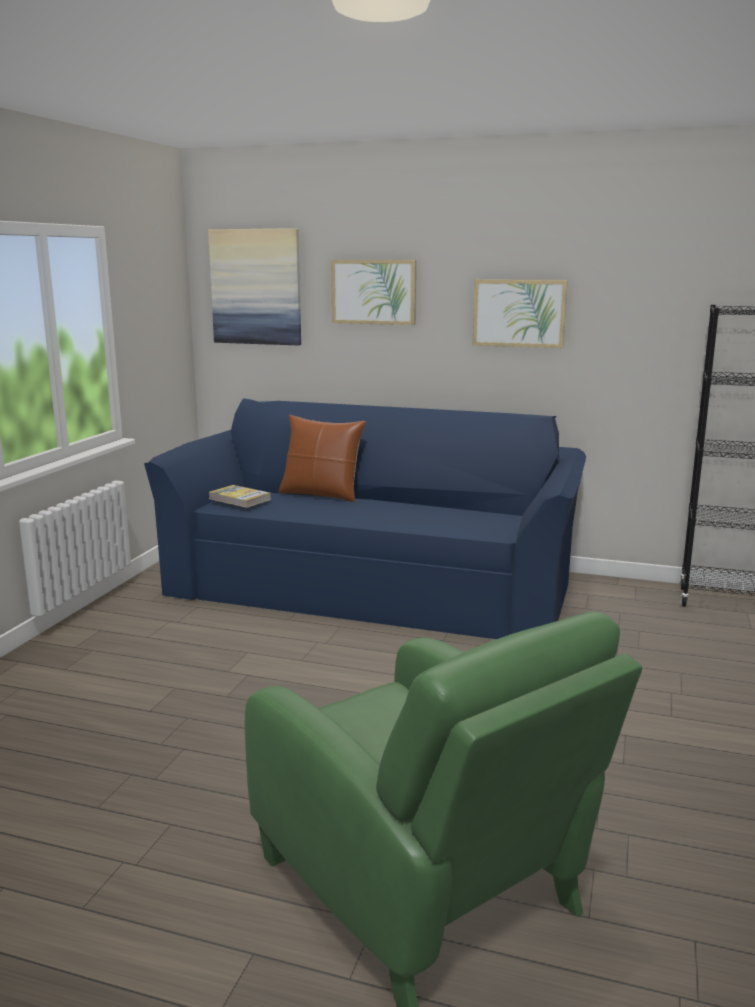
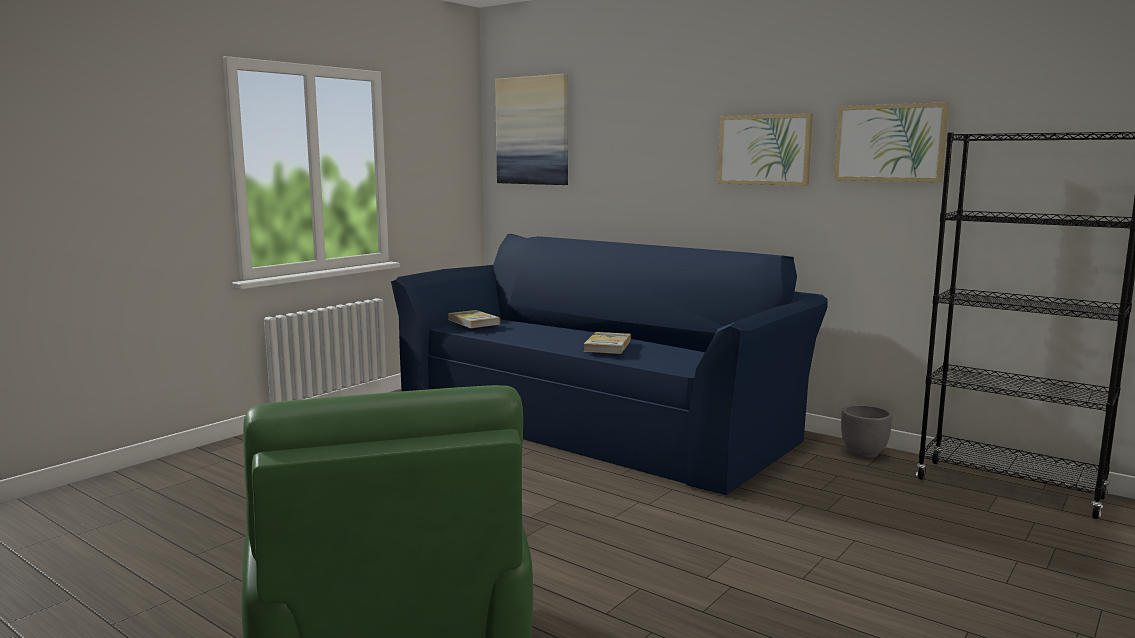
camera: 20 degrees right, 5 degrees down
(321, 494) = (555, 325): brown pillow -> none
(374, 292) = (630, 132): picture -> picture (889, 143)
(405, 516) = (607, 346): none -> book
(623, 587) = (864, 453): none -> grey planter

